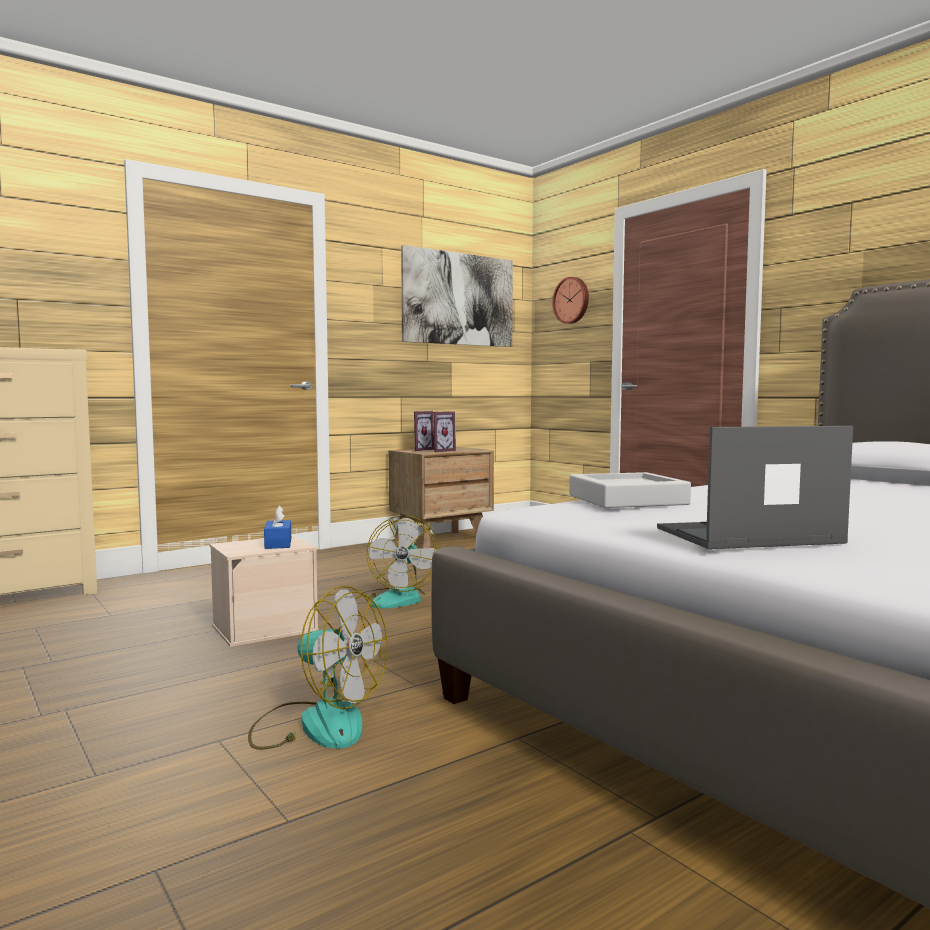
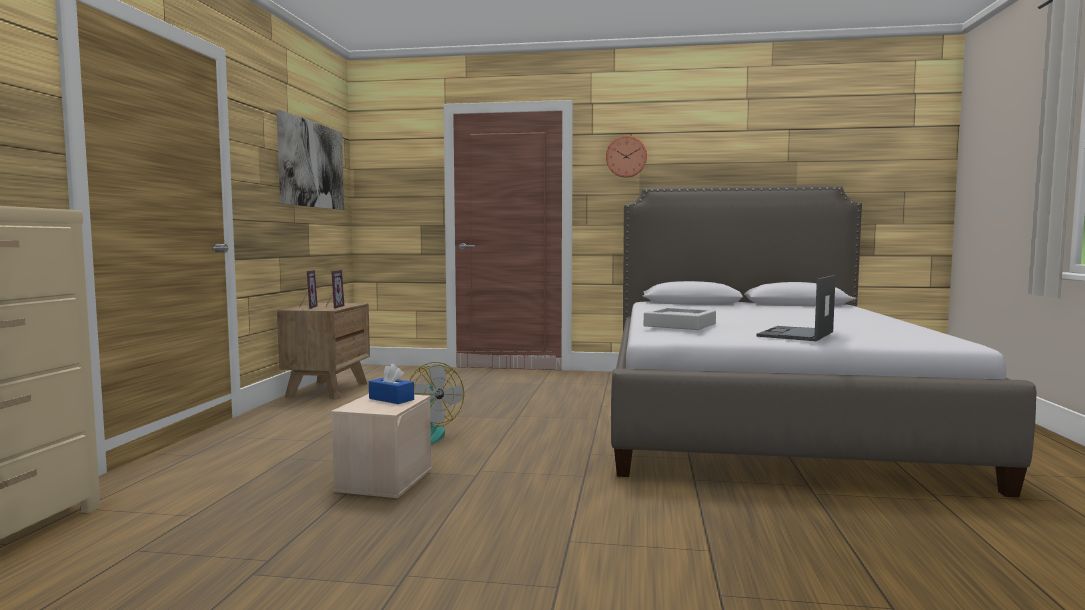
camera: 45 degrees left, 0 degrees up
(316, 723) = (593, 511): fan -> none
(572, 300) = (399, 173): wall clock -> wall clock (626, 157)

